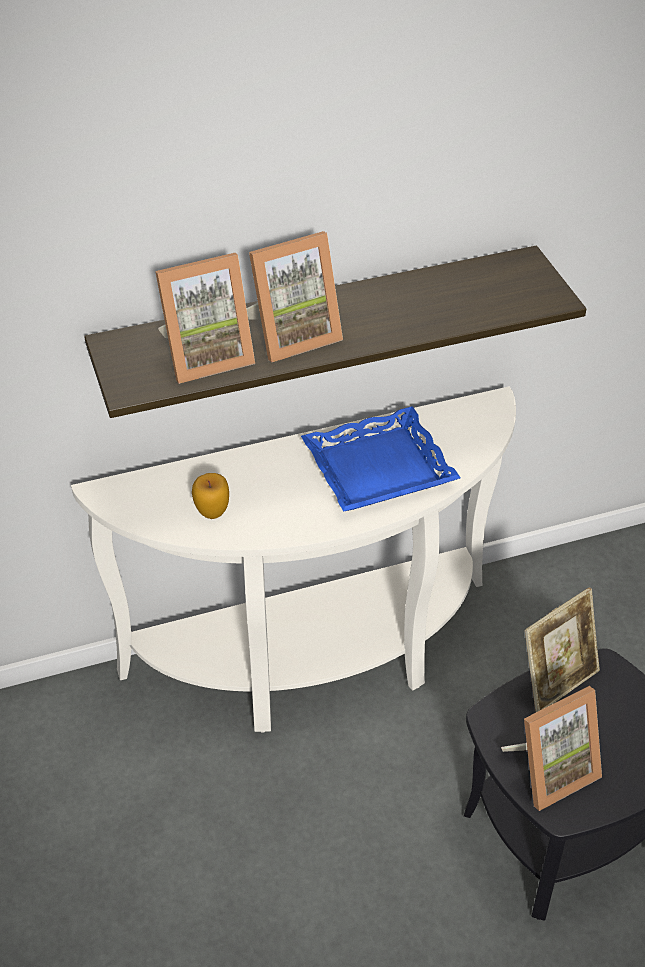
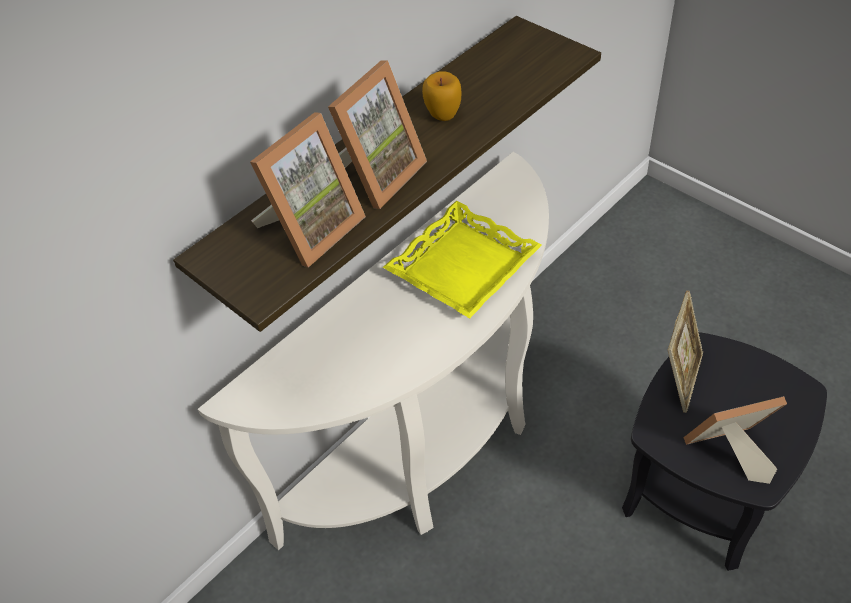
camera: 25 degrees left, 5 degrees up
(212, 511) = (349, 372): apple -> apple (443, 115)
(379, 469) = (463, 267): blue tray -> yellow tray
(550, 770) = (728, 455): picture frame -> picture frame turned 135 degrees counterclockwise

